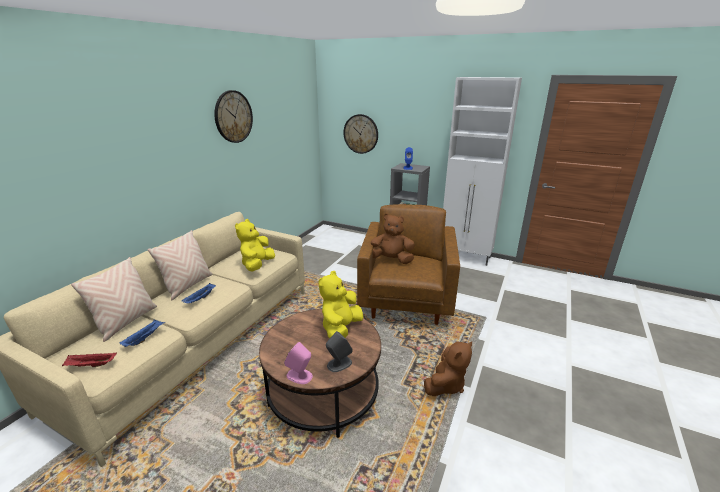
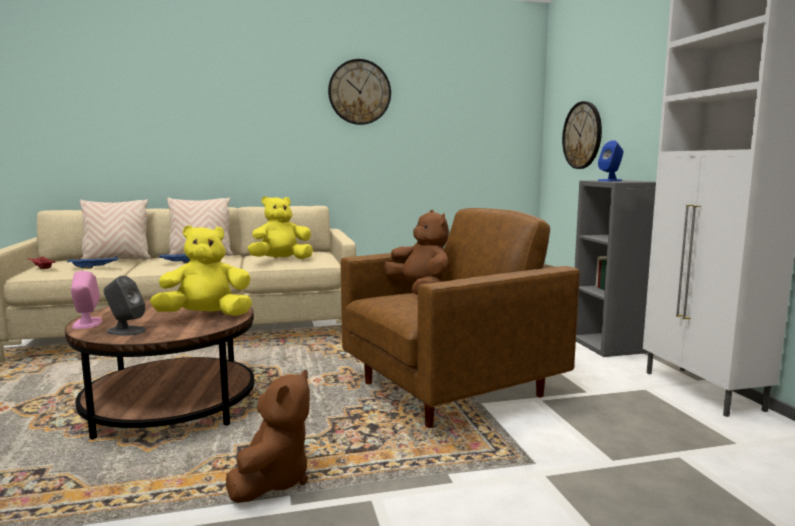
camera: 50 degrees right, 15 degrees down
(446, 385) = (273, 480): brown plush toy -> brown plush toy turned 75 degrees counterclockwise

